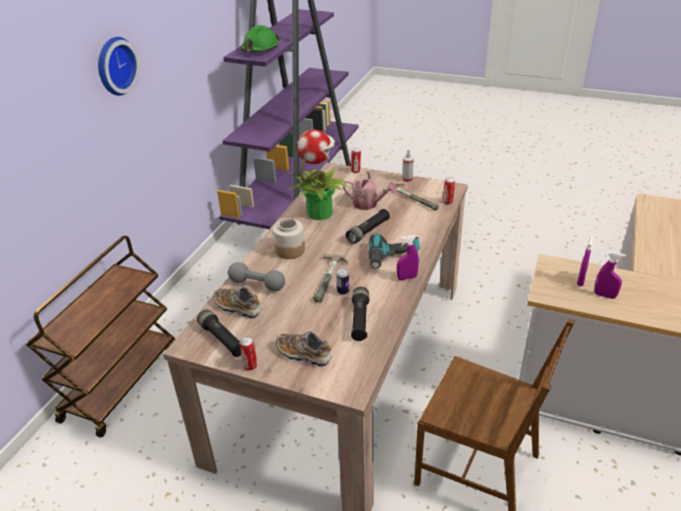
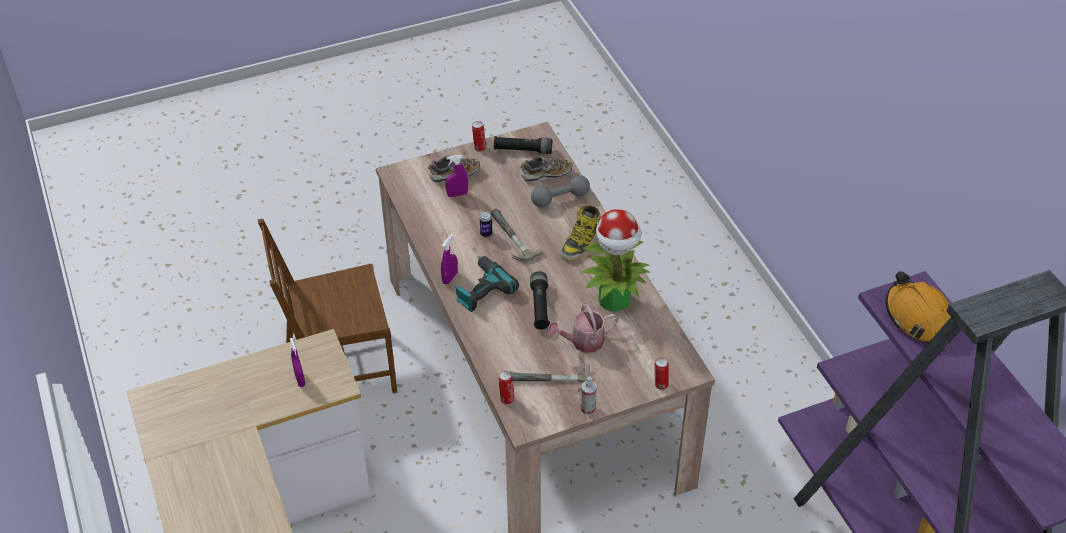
camera: 135 degrees right, 10 degrees up
(114, 66) = (849, 92): wall clock -> none
(121, 382) = (693, 240): brown cart -> none
(260, 49) = (917, 316): green hard hat -> orange hard hat
(289, 250) = (581, 242): jar -> boot
(359, 320) = (446, 220): black flashlight -> none
(604, 295) = (269, 375): purple spray bottle -> purple spray bottle (457, 194)

